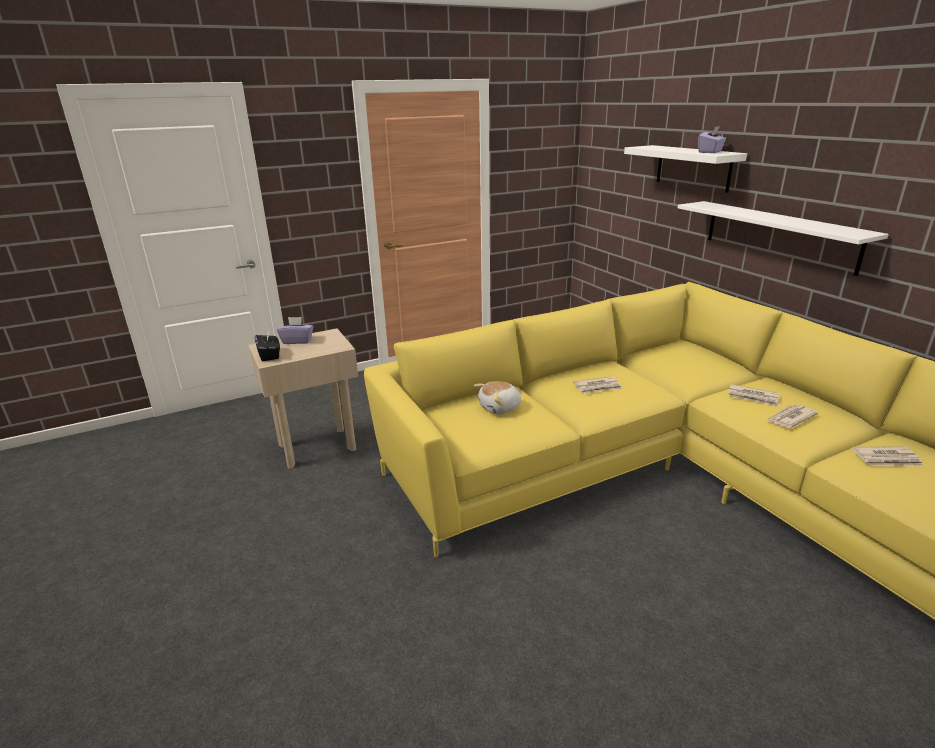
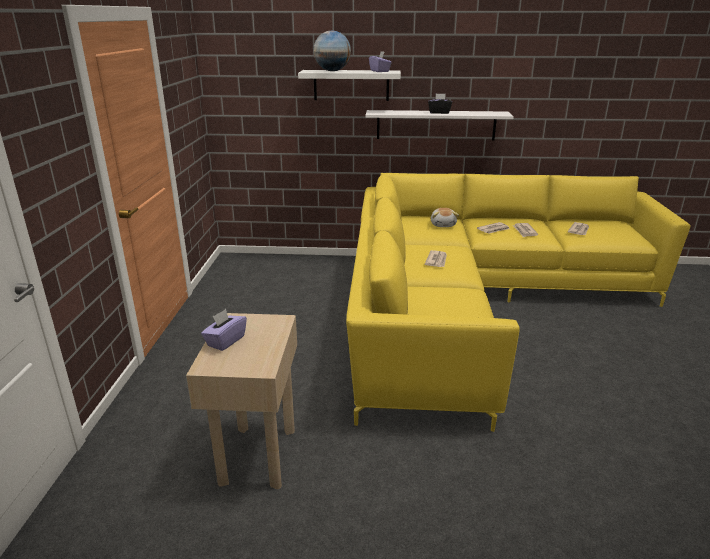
camera: 60 degrees left, 0 degrees up
(269, 355) = (245, 365): black tissue box -> black tissue box (439, 112)
(500, 408) = (433, 300): plush toy -> plush toy (443, 225)
(664, 148) = (332, 71): none -> globe

